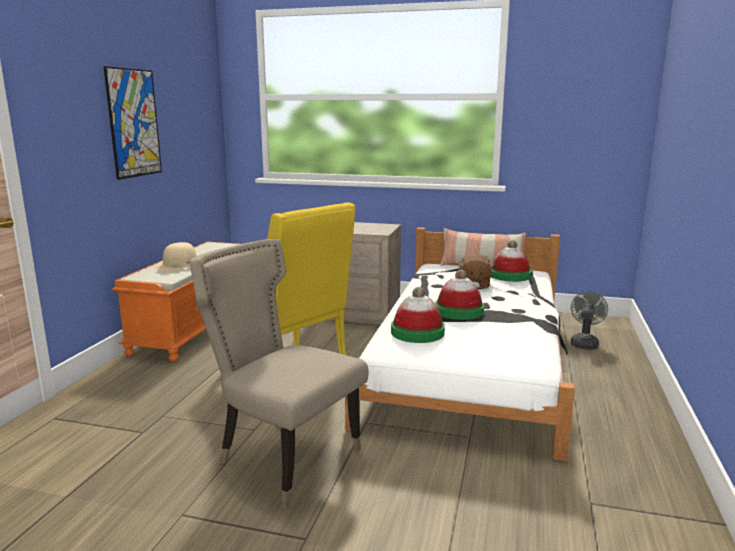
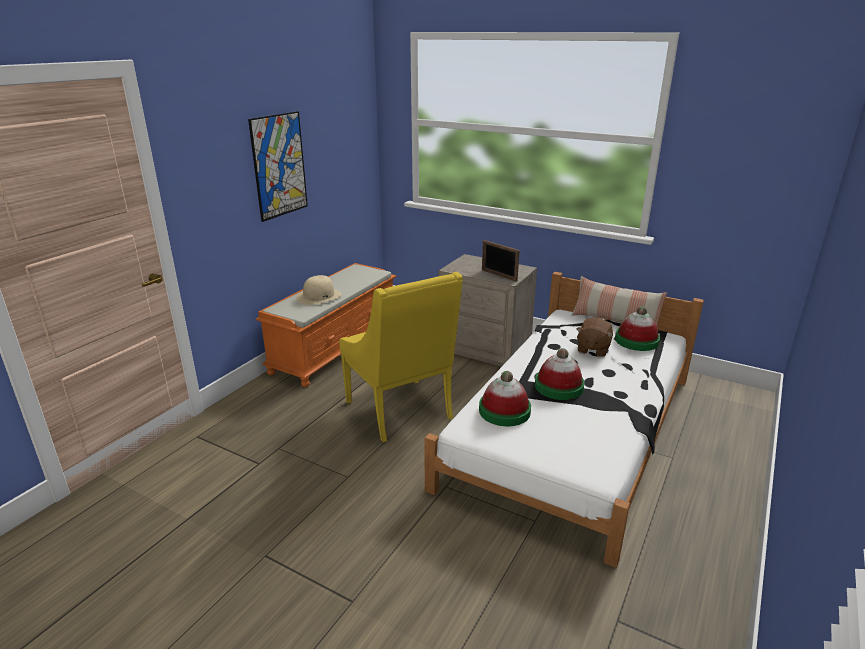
camera: 15 degrees right, 10 degrees up
(283, 458) = (361, 513): beige chair -> none
(368, 230) = (498, 275): none -> picture frame
(584, 343) = (706, 421): grey fan -> none

